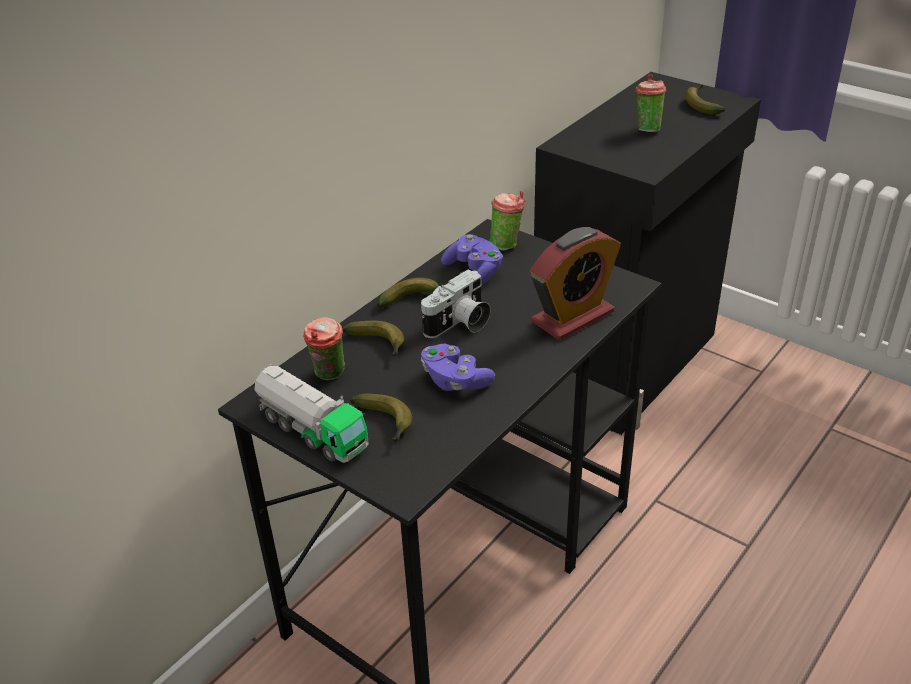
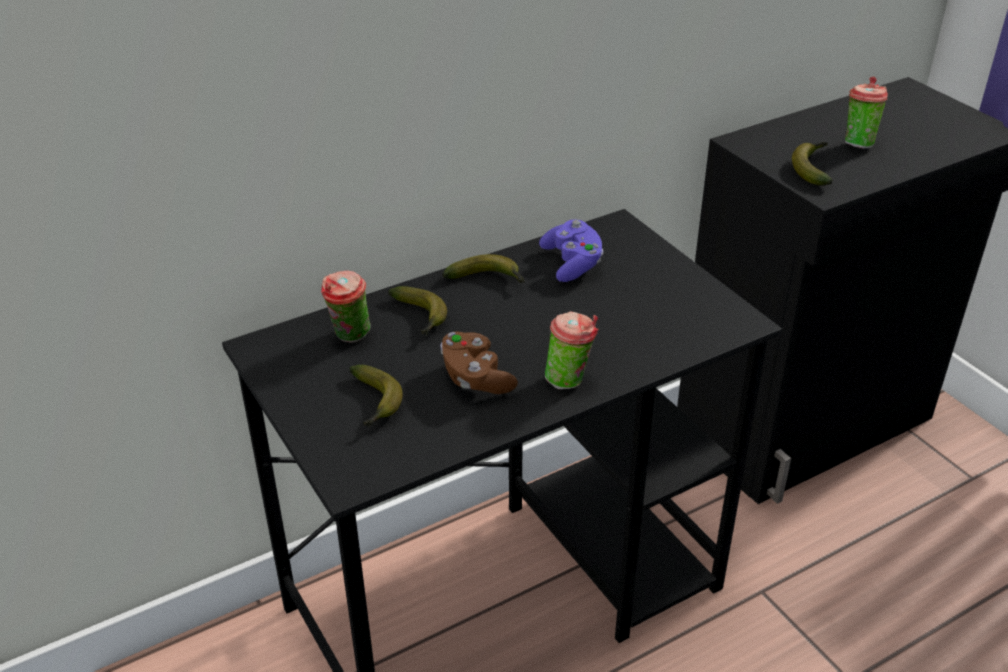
camera: 20 degrees right, 0 degrees up
(312, 431) = (296, 390): toy truck -> none
(455, 380) = (476, 378): purple game controller -> brown game controller
(459, 324) = (519, 318): camera -> none
(507, 244) = (628, 242): cup -> cup (570, 380)
(572, 317) = (651, 342): alarm clock -> none
(701, 104) = (947, 127): banana -> banana (813, 168)

